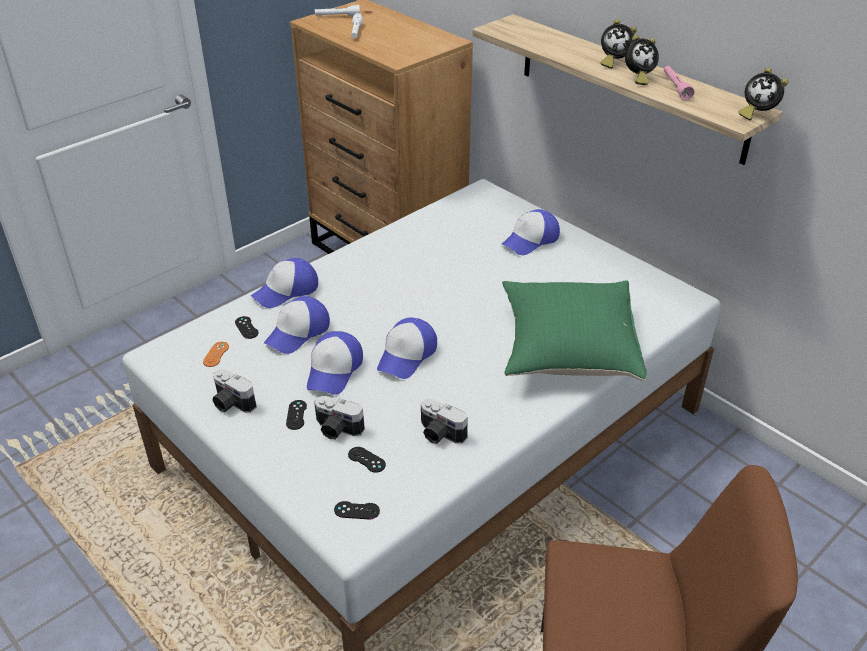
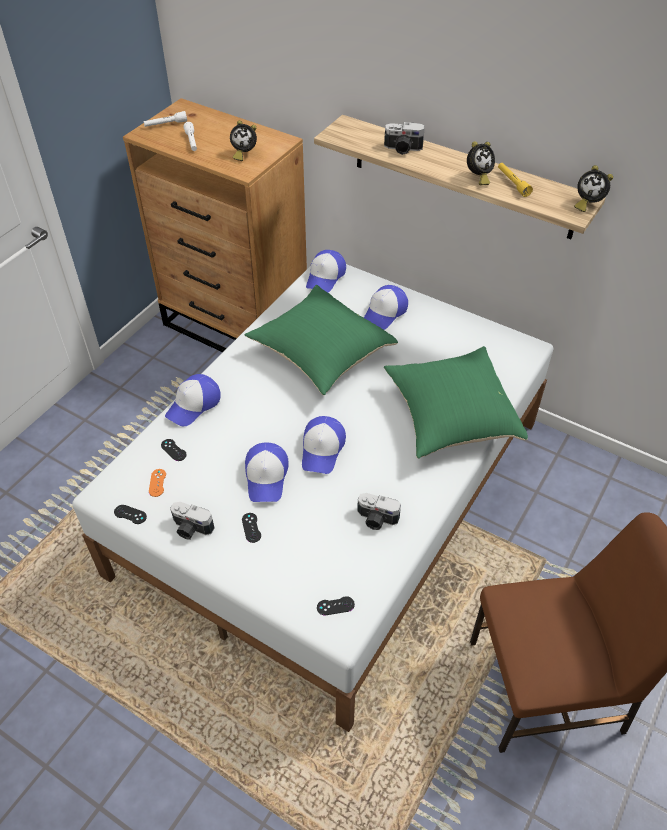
camera: 15 degrees left, 10 degrees up
(298, 332) = (221, 445): cap -> cap (325, 277)
(337, 429) = (291, 534): camera -> camera (402, 149)
(366, 460) = (326, 557): black game controller -> black game controller (130, 514)
(442, 267) = (320, 354): none -> green pillow
(613, 62) = (451, 161): alarm clock -> alarm clock (243, 154)
(676, 87) = (512, 183): pink flashlight -> yellow flashlight

